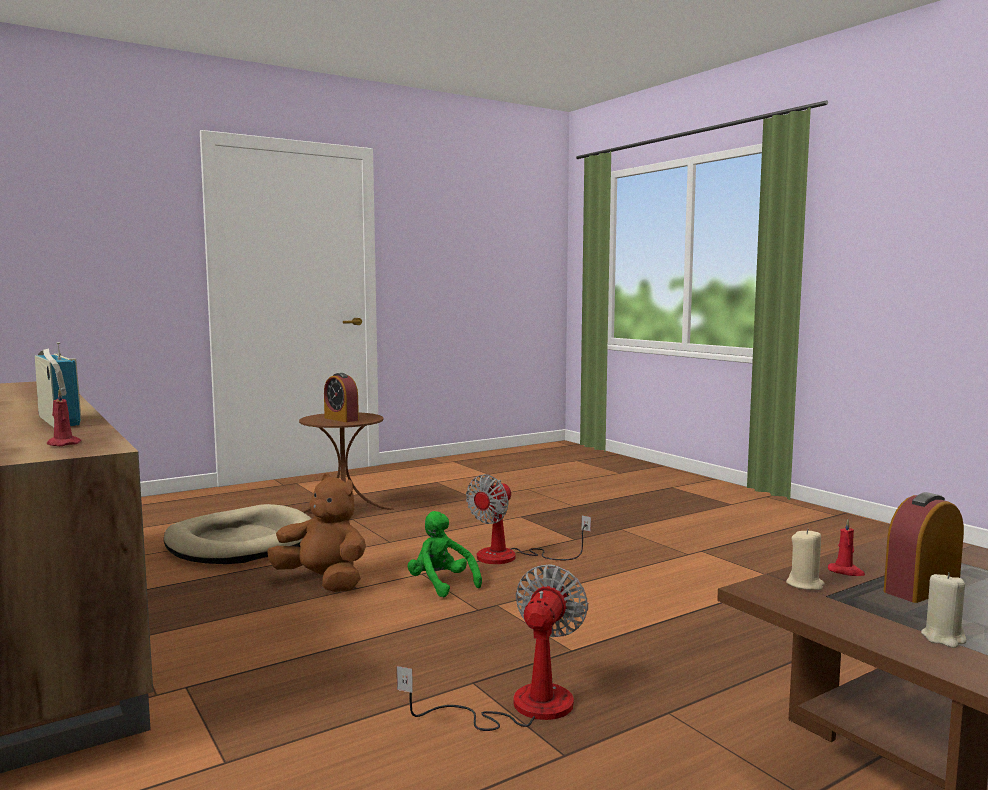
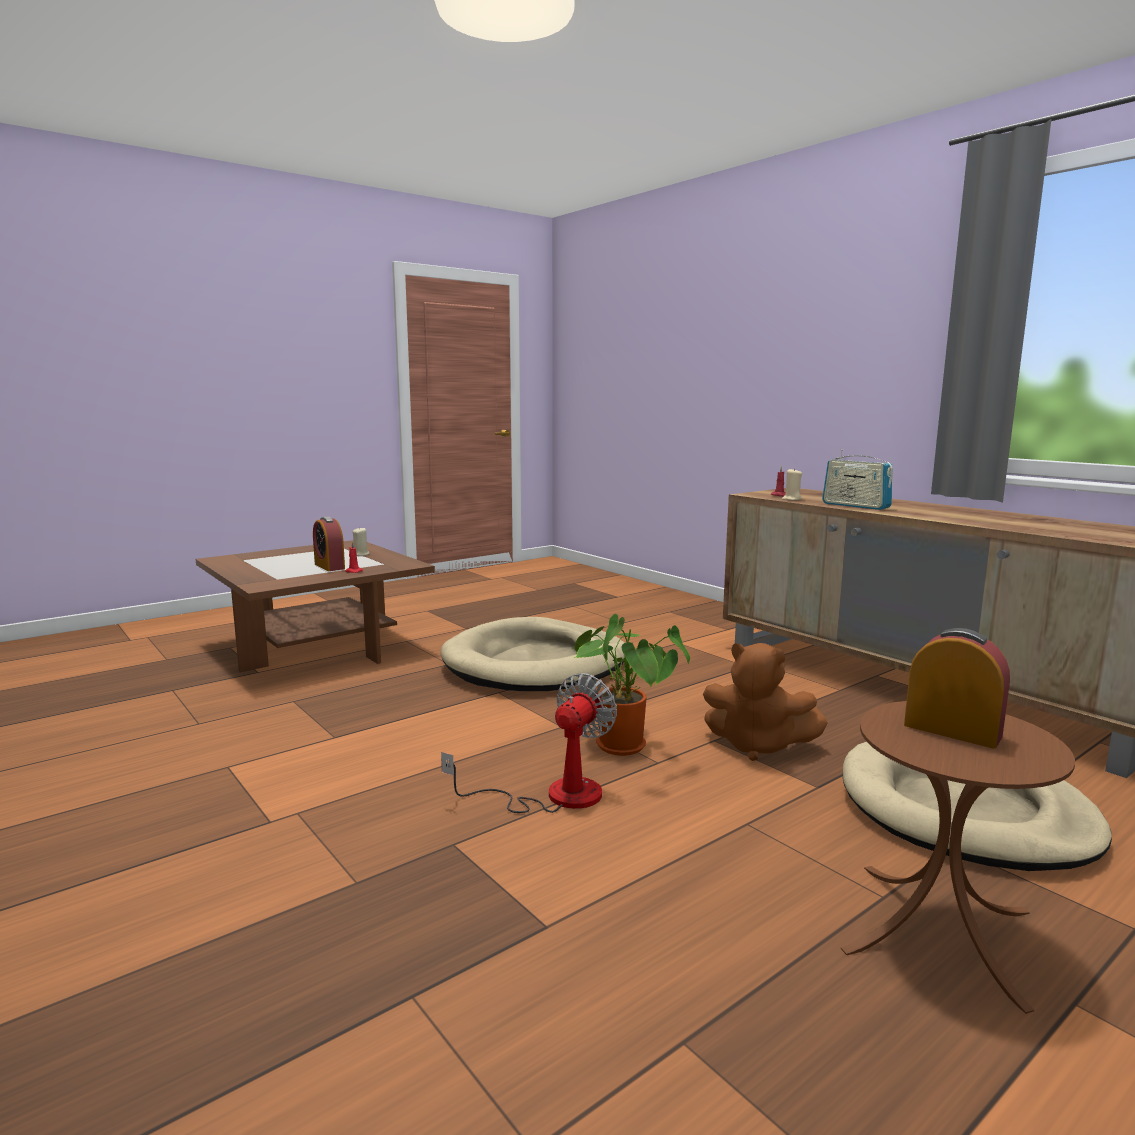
camera: 175 degrees right, 5 degrees up
(441, 584) = (626, 747): green plush toy -> potted plant
(520, 707) = (536, 663): fan -> beige dog bed
(805, 584) = (387, 567): beige candle -> beige candle (791, 499)
(921, 589) = (329, 566): alarm clock -> alarm clock turned 90 degrees clockwise

